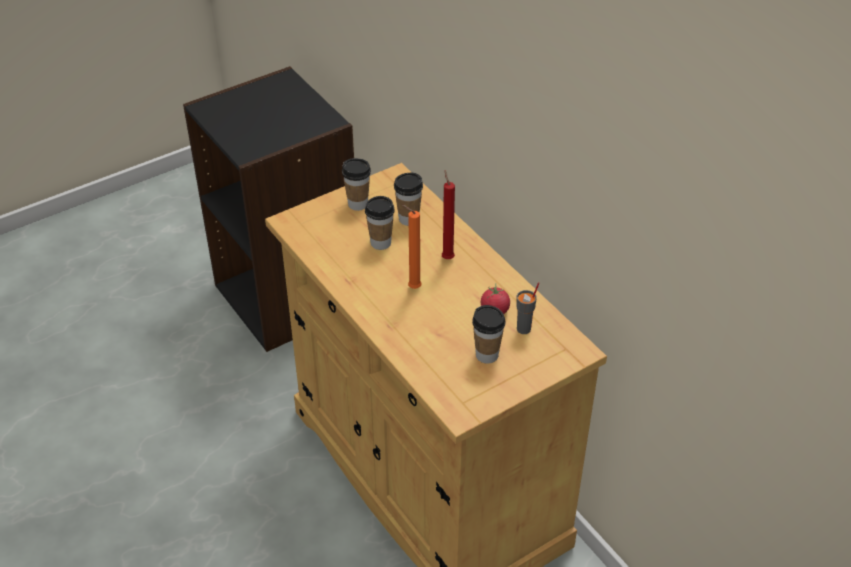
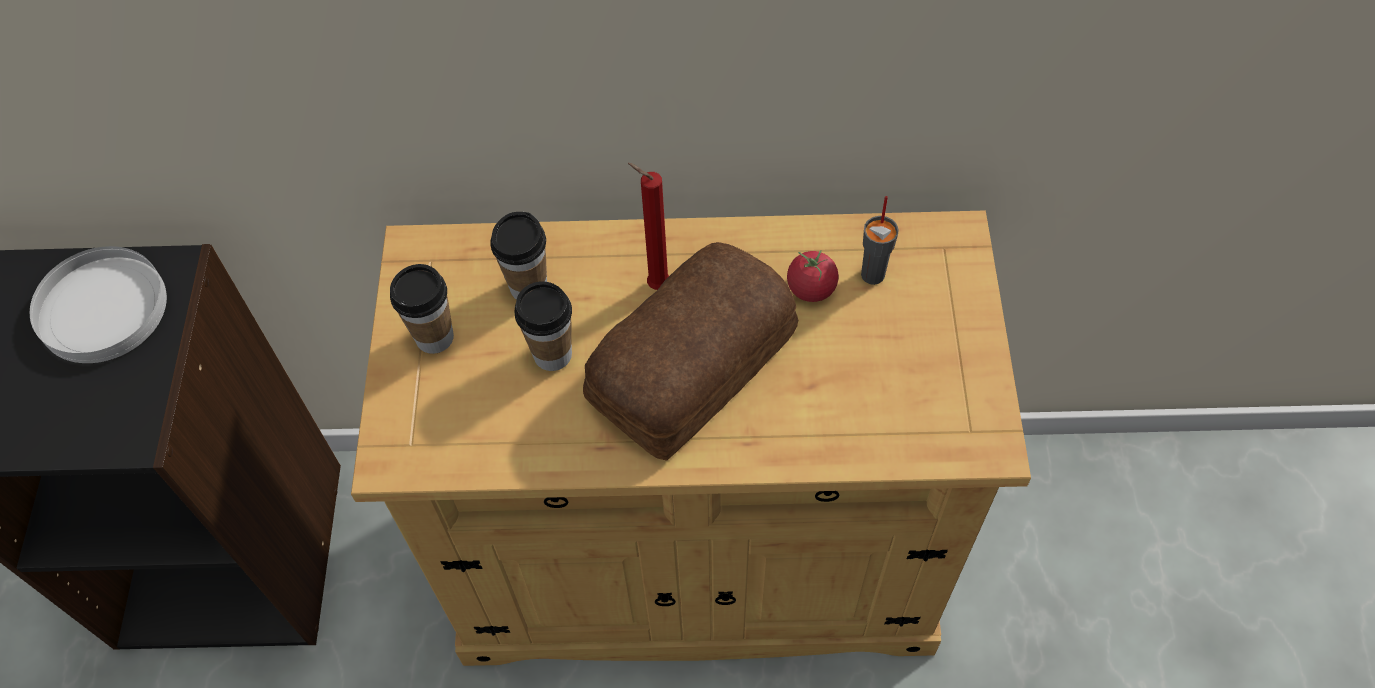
camera: 55 degrees left, 15 degrees up
(296, 114) = (102, 308): none -> white plate
(412, 288) = (687, 366): orange candle -> bread
(487, 355) = (894, 348): cup -> none

